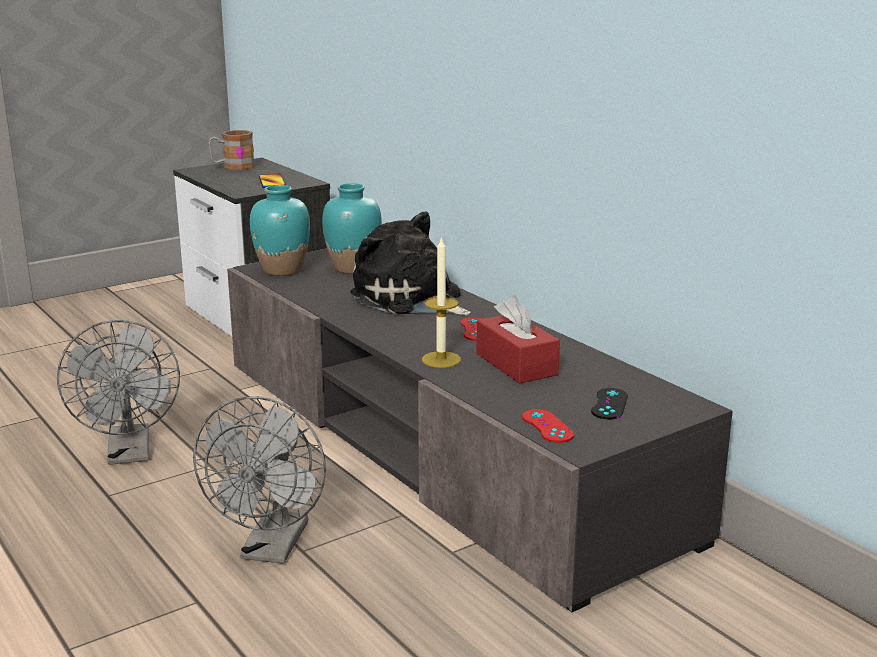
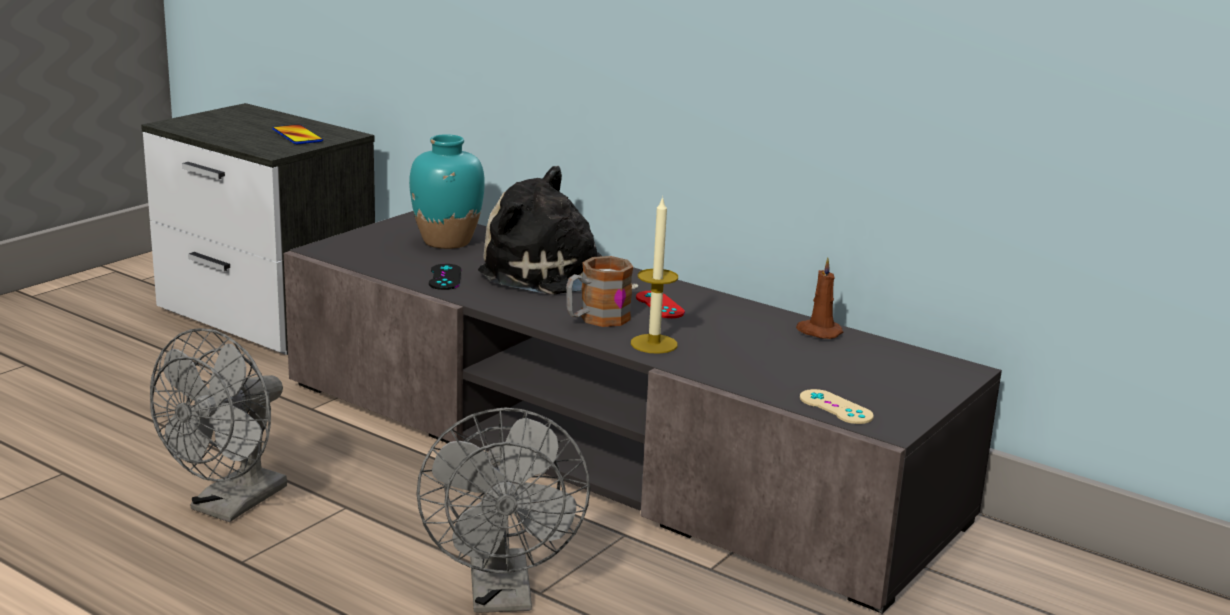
camera: 20 degrees left, 0 degrees up
(130, 454) = (230, 506): grey fan -> grey fan turned 60 degrees clockwise
(232, 167) = (220, 117): mug -> mug (596, 319)
(282, 270) = (360, 250): turquoise vase -> none
(516, 364) = (741, 341): red tissue box -> none
(547, 426) = (835, 407): red game controller -> beige game controller
(590, 362) = (818, 332): none -> brown candle
(609, 404) = (877, 376): black game controller -> black game controller (445, 277)

